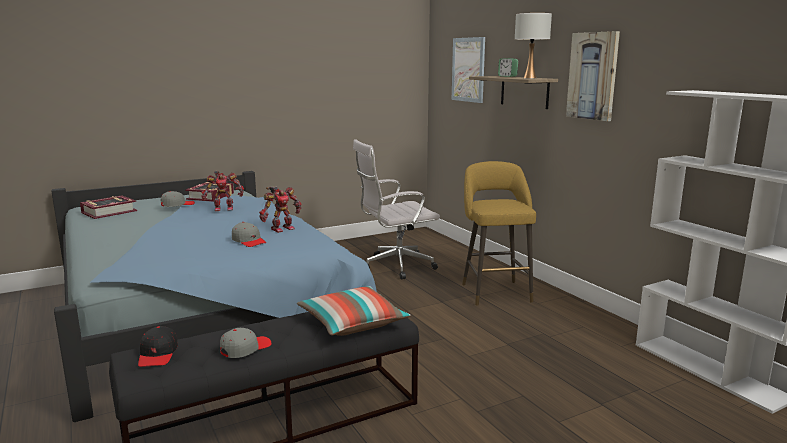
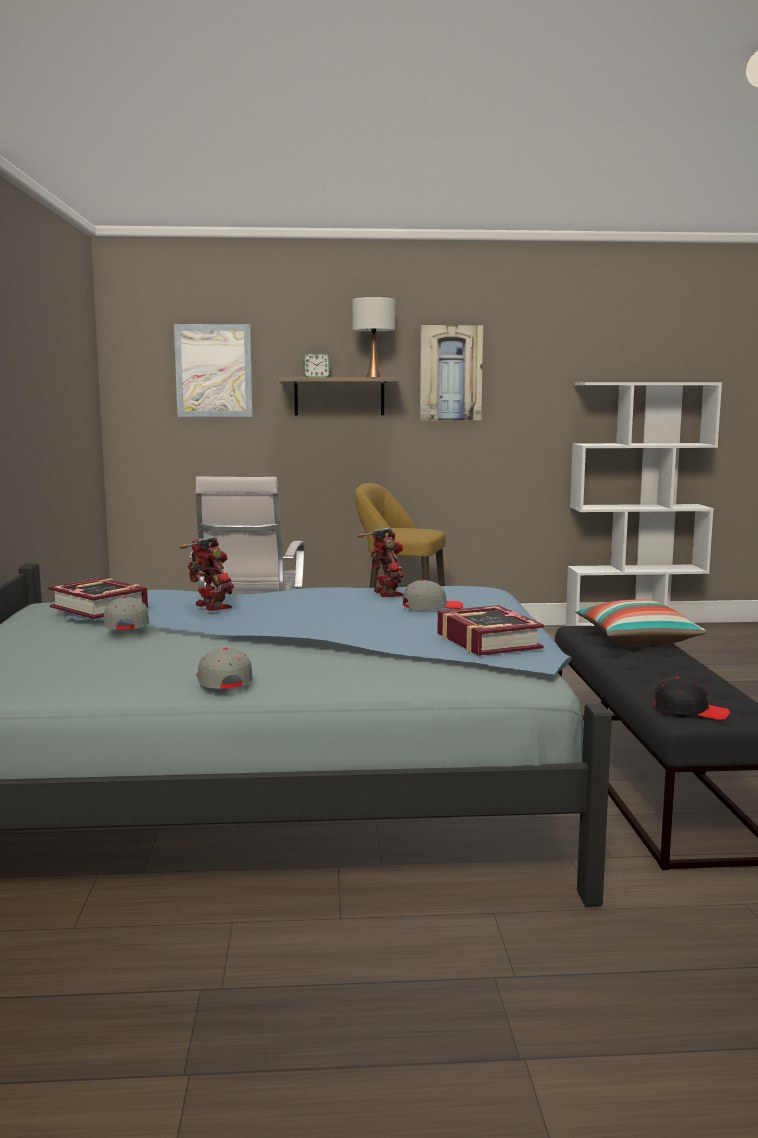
camera: 65 degrees left, 5 degrees down
(109, 212) = (54, 670): book -> book (487, 641)
(223, 208) = (210, 607): toy robot -> toy robot turned 45 degrees counterclockwise
(245, 348) = (688, 677): grey cap -> grey cap (222, 680)

